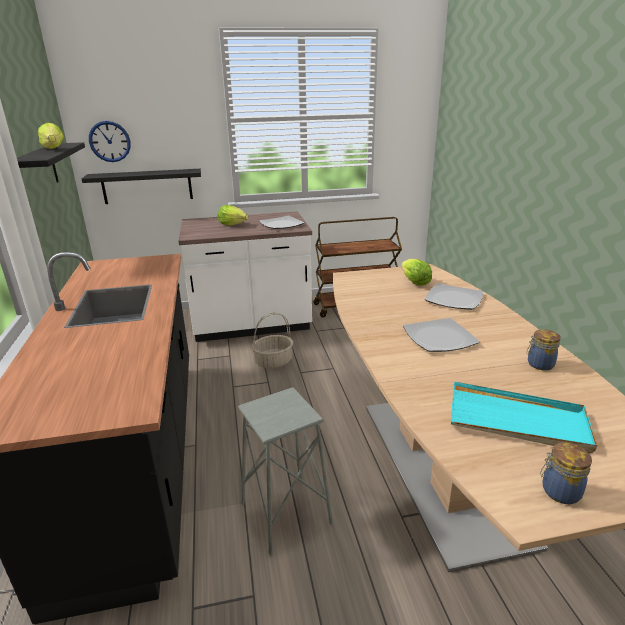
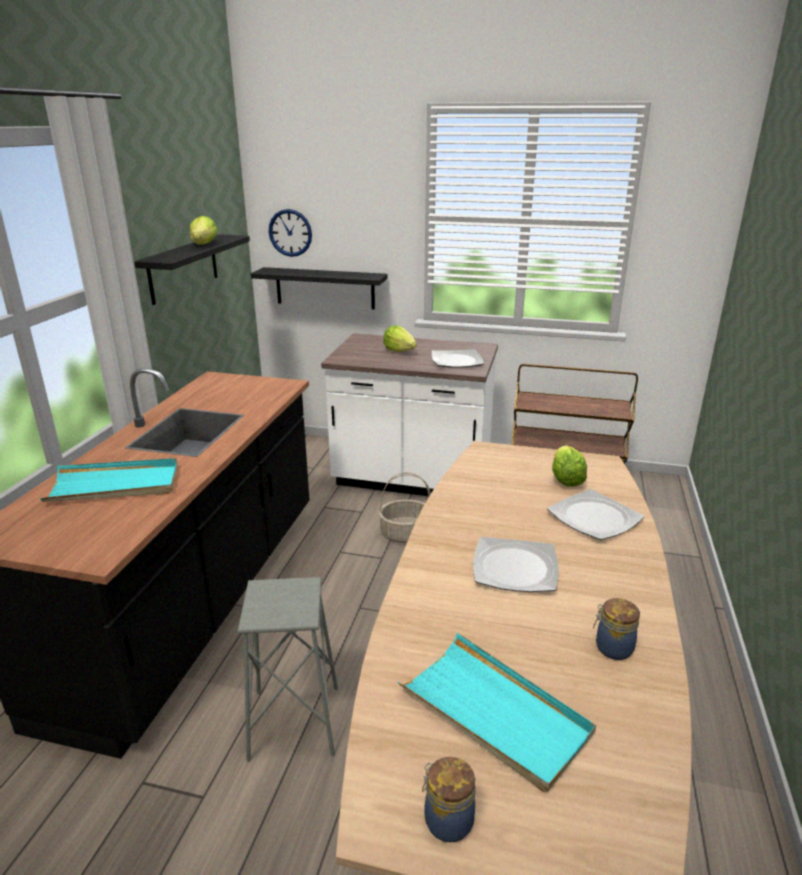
camera: 25 degrees right, 0 degrees up
(88, 355) = (115, 485): none -> turquoise tray

